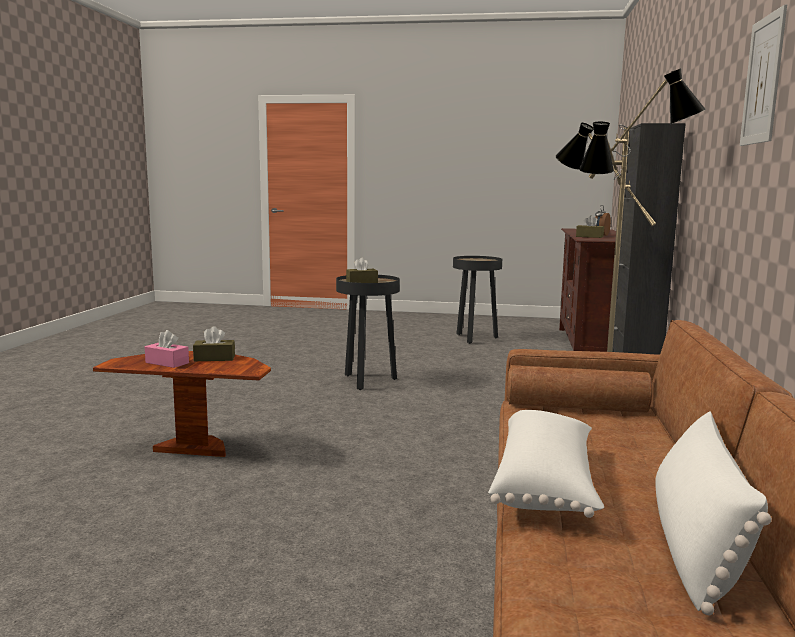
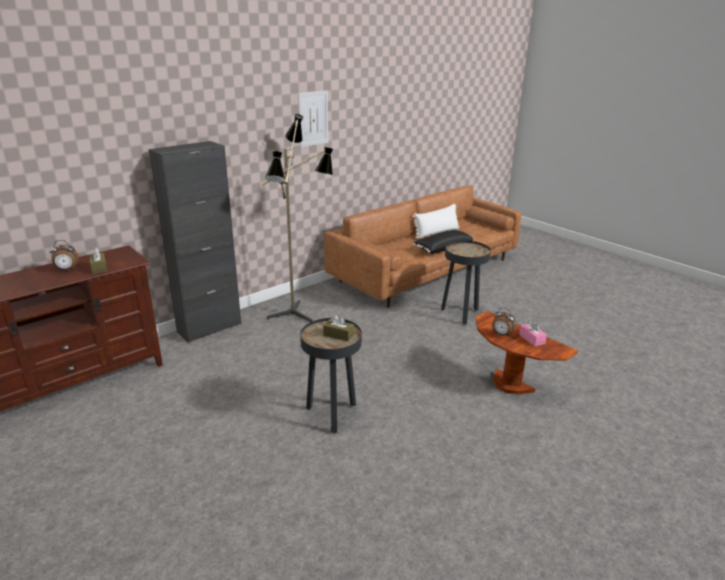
camera: 140 degrees left, 15 degrees up
(214, 358) = (501, 335): brown tissue box -> alarm clock
(474, 338) = (95, 458): black side table -> black side table (461, 314)
(546, 484) = (442, 248): white pillow -> black pillow

